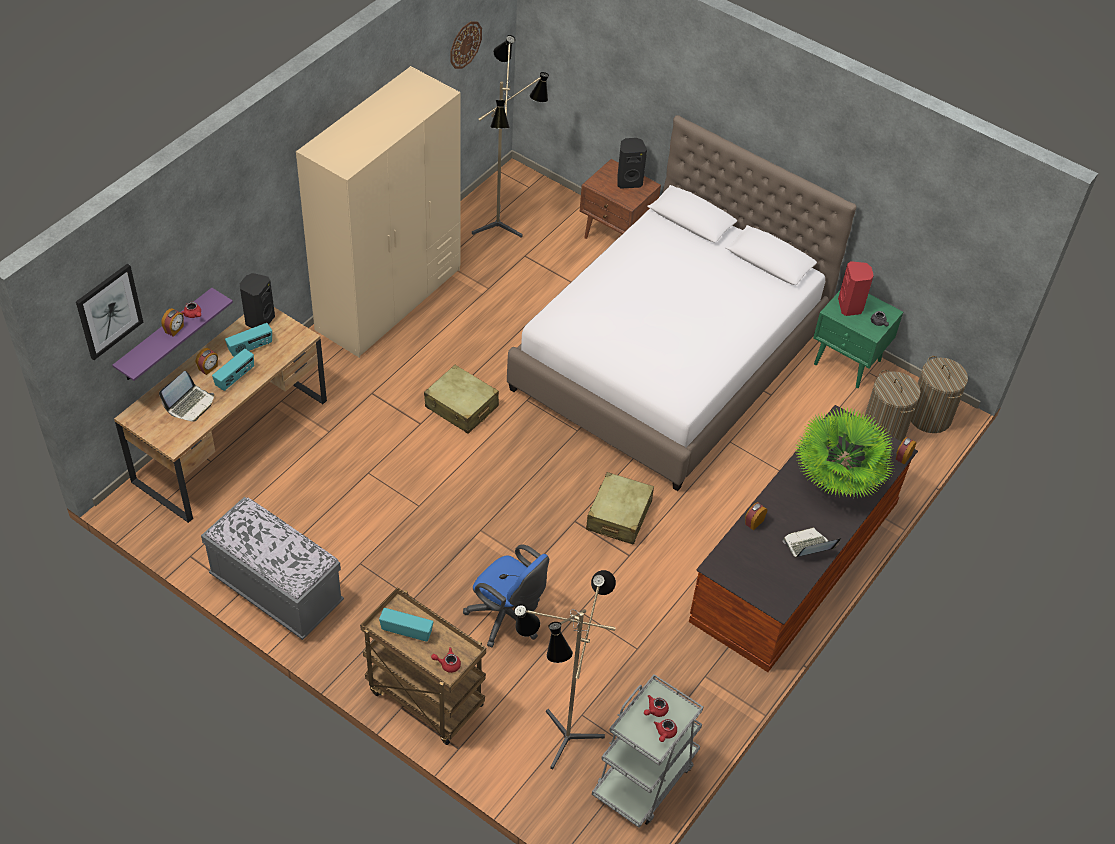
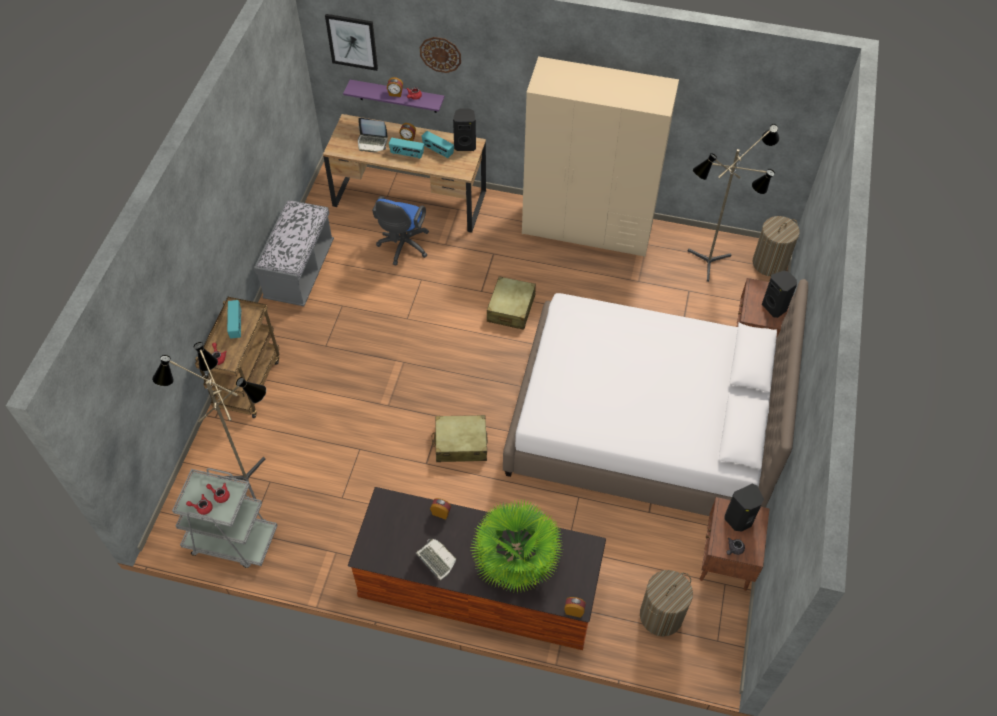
camera: 70 degrees right, 5 degrees up
(465, 44) = (756, 110): wall clock -> wall clock (440, 54)
(508, 619) = (333, 407): blue office chair -> blue office chair (403, 247)
(848, 363) = (725, 563): green nightstand -> brown nightstand
(850, 306) = (739, 520): red speaker -> black speaker
(929, 417) = (702, 652): laundry basket -> laundry basket (769, 263)

